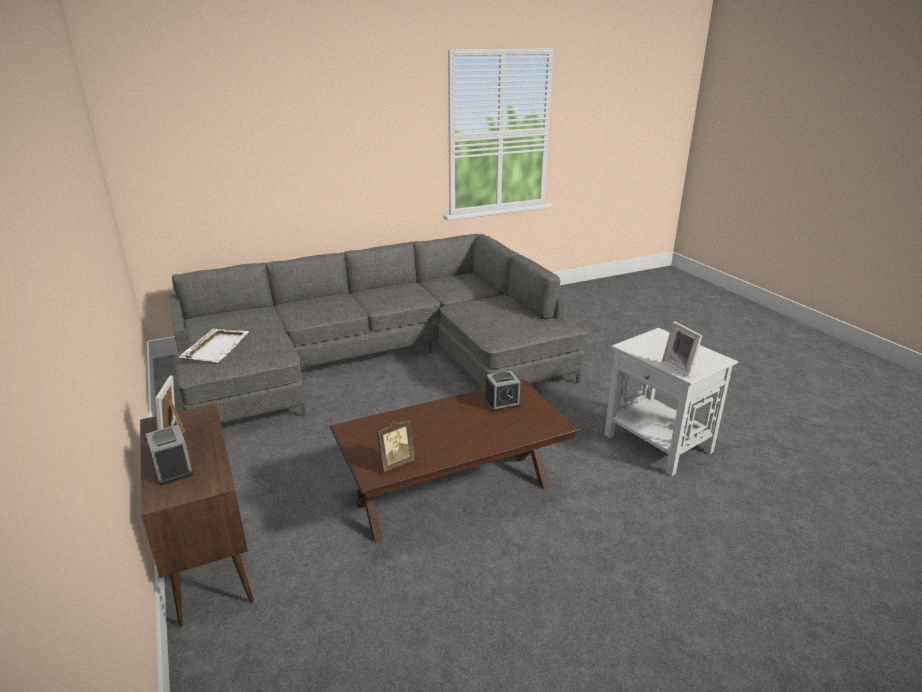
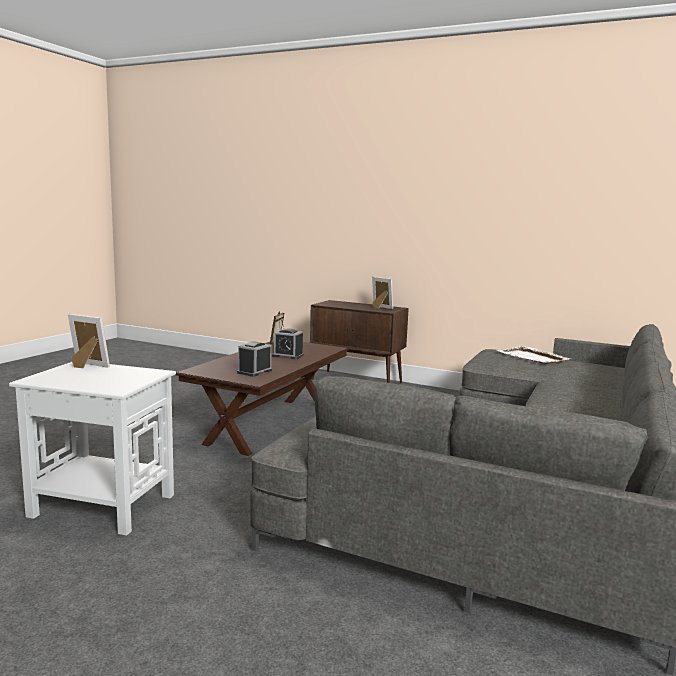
camera: 140 degrees right, 15 degrees down
(173, 469) = (349, 304): alarm clock -> alarm clock (287, 355)

